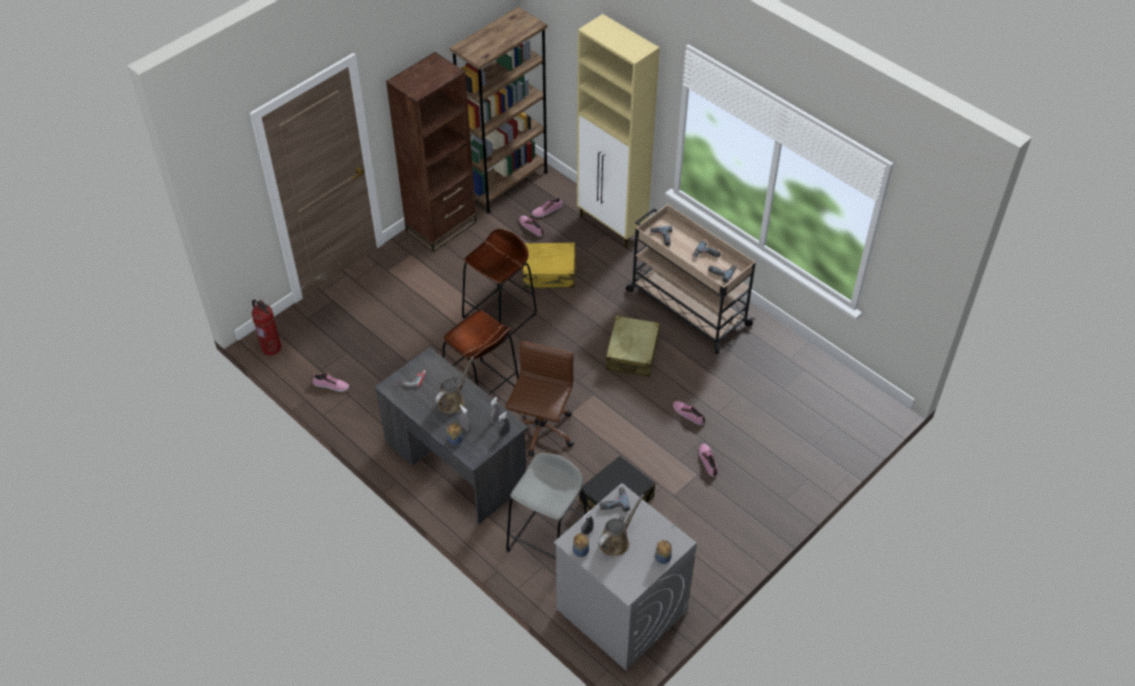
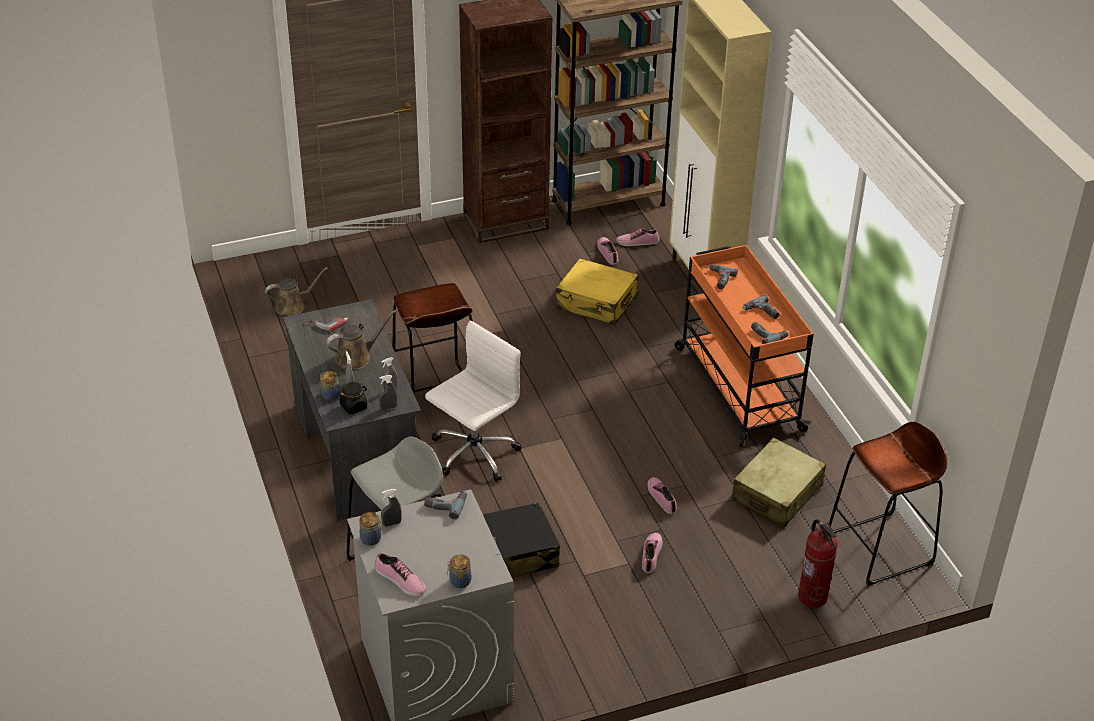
camera: 25 degrees right, 10 degrees down
(271, 348) = (242, 278): fire extinguisher -> fire extinguisher (812, 597)
(331, 386) = (277, 333): shoe -> shoe (400, 580)
(479, 443) = (354, 407): none -> black jar
(500, 315) = (509, 326): brown stool -> brown stool (880, 548)
(540, 431) = (473, 454): brown office chair -> white office chair
(616, 540) = (419, 544): brown watering can -> brown watering can (293, 306)
(632, 353) = (637, 413): beige suitcase -> beige suitcase (777, 493)
(686, 307) = (737, 387): beige cart -> orange cart

